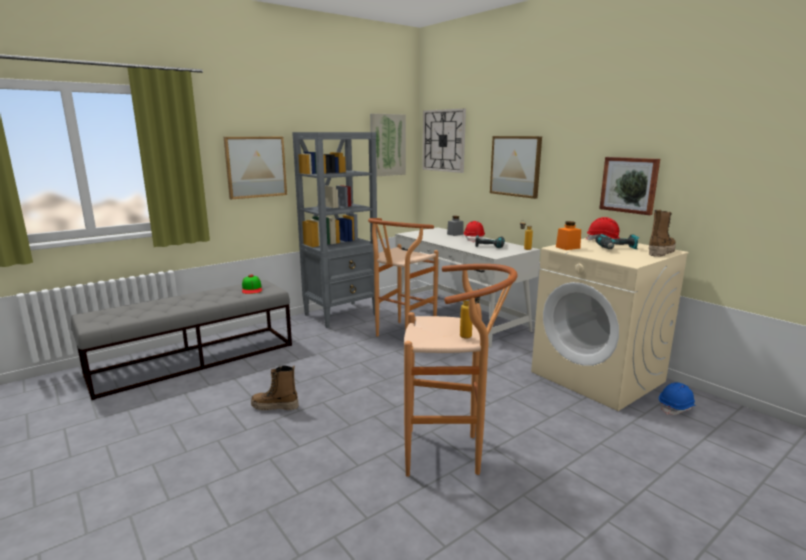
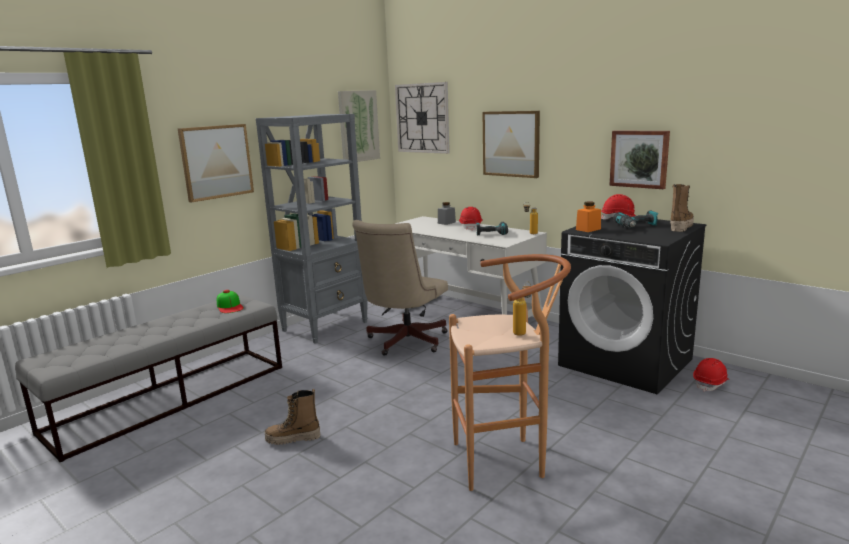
camera: 10 degrees left, 0 degrees up
(401, 335) = (403, 342): brown stool -> beige office chair
(598, 377) = (626, 362): beige washing machine -> black washing machine
(676, 408) = (710, 383): blue hard hat -> red hard hat

